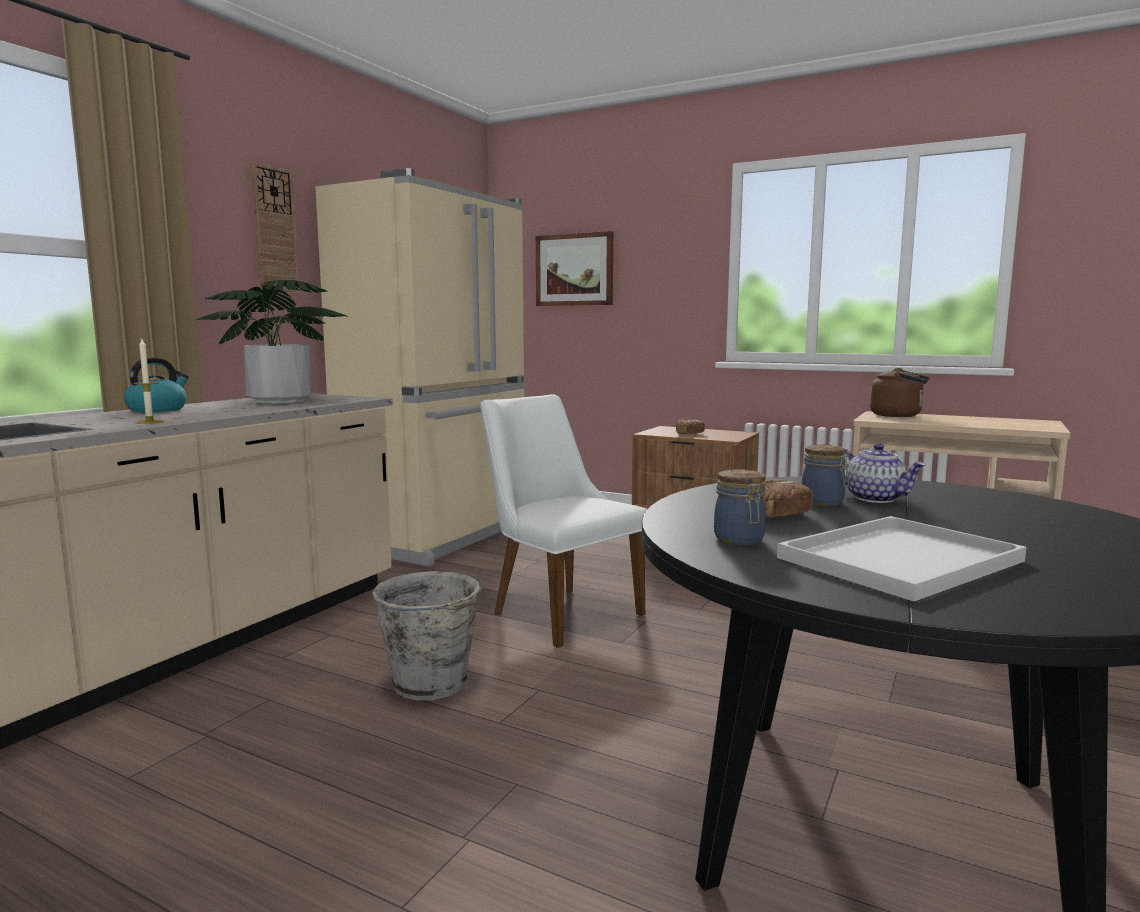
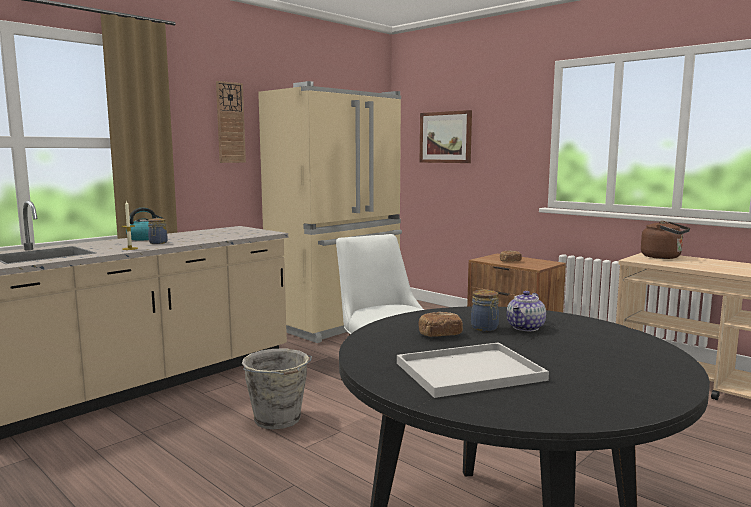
camera: 15 degrees right, 0 degrees up
(280, 401) = (219, 233): potted plant -> none
(740, 540) = (392, 350): jar -> jar (158, 243)
(875, 498) = (525, 327): teapot -> teapot turned 60 degrees clockwise

